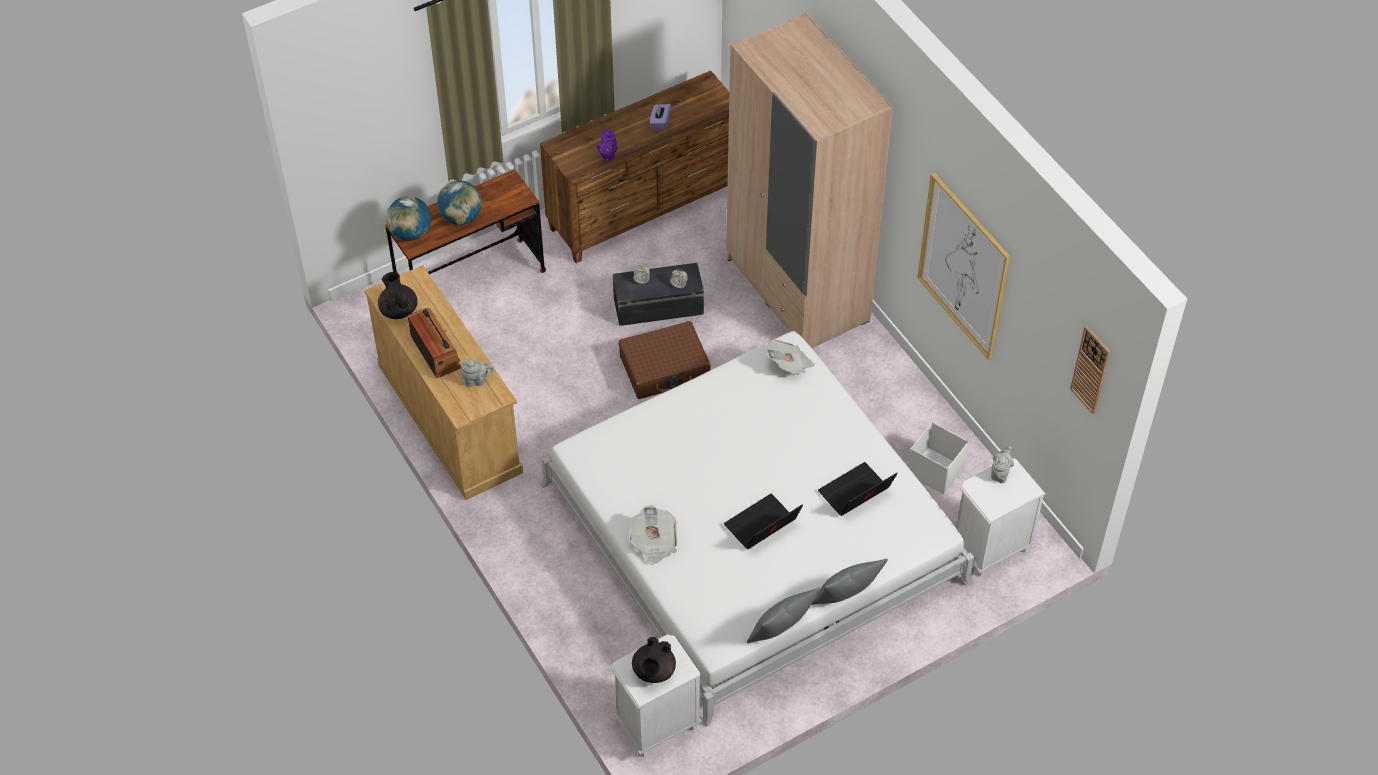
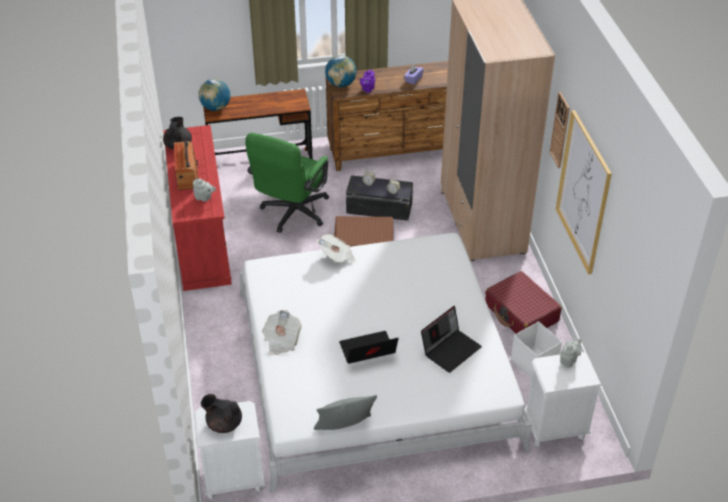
camera: 20 degrees right, 10 degrees down
(448, 418) = (201, 238): beige dresser -> red dresser
(461, 217) = (253, 106): globe -> globe (341, 84)
(549, 348) = (292, 215): none -> green office chair
(653, 671) = (224, 424): black teapot -> black teapot turned 75 degrees clockwise
(789, 365) = (442, 252): newspaper -> newspaper (337, 257)
(846, 598) = (408, 420): grey pillow -> none
(855, 494) = (450, 349): laptop -> laptop turned 150 degrees clockwise
(895, 408) = (521, 313): none -> red suitcase
(1091, 369) = (652, 272): wall clock -> wall clock (560, 130)

